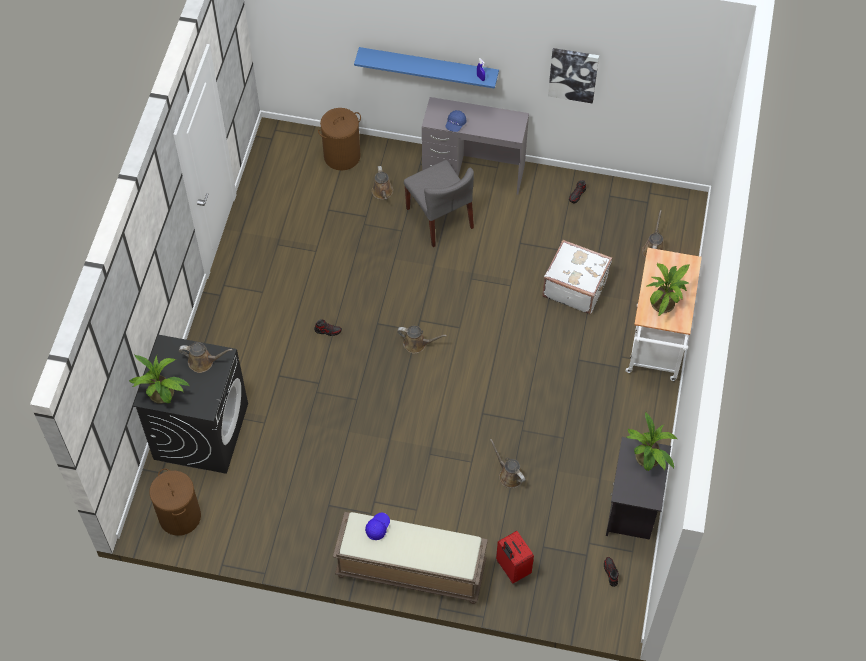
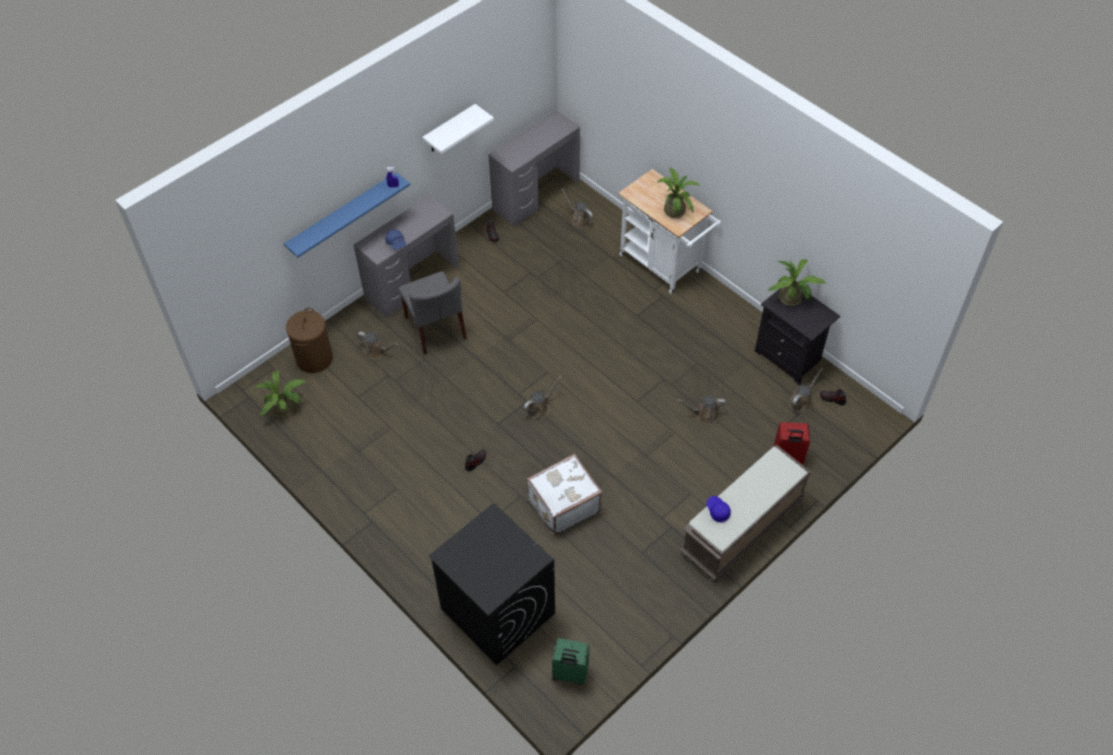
camera: 55 degrees left, 5 degrees down
(163, 396) = (497, 584): potted plant -> potted plant (286, 409)
(179, 516) = (570, 674): brown laundry basket -> green suitcase
(203, 362) = (486, 534): brown watering can -> brown watering can (801, 401)
(440, 218) = (435, 328): grey chair -> grey chair turned 60 degrees clockwise
(573, 74) = (449, 129): picture -> white shelf
(575, 286) = (572, 281): white suitcase -> white suitcase (563, 504)
(652, 199) = (536, 195): none -> grey desk

